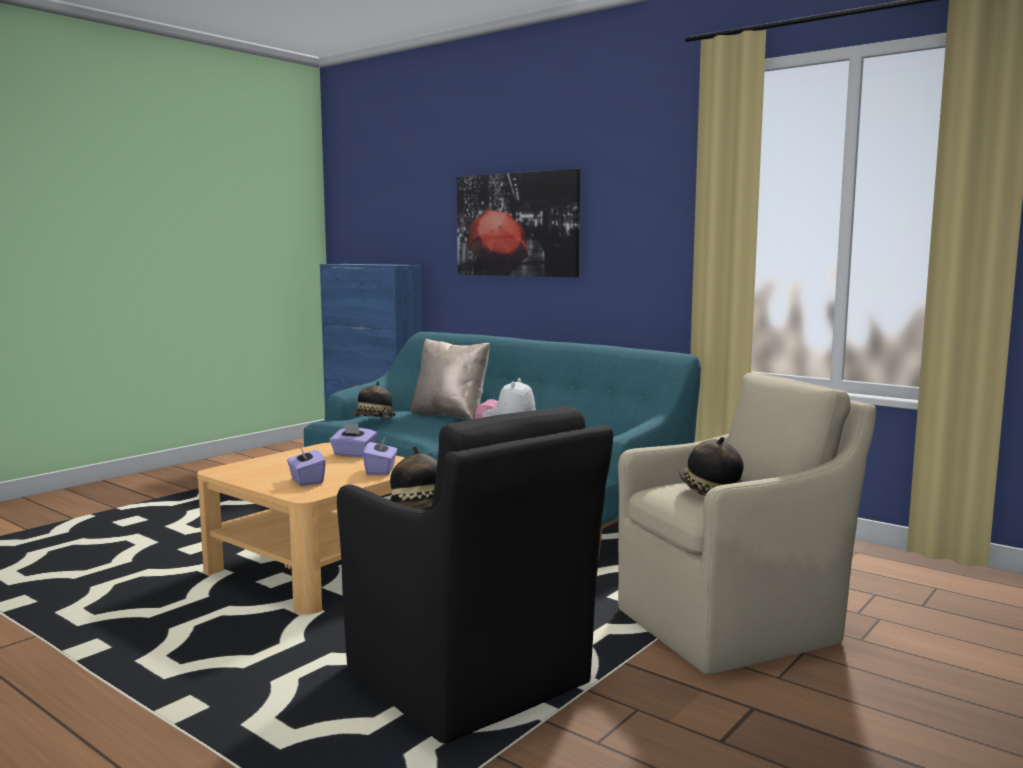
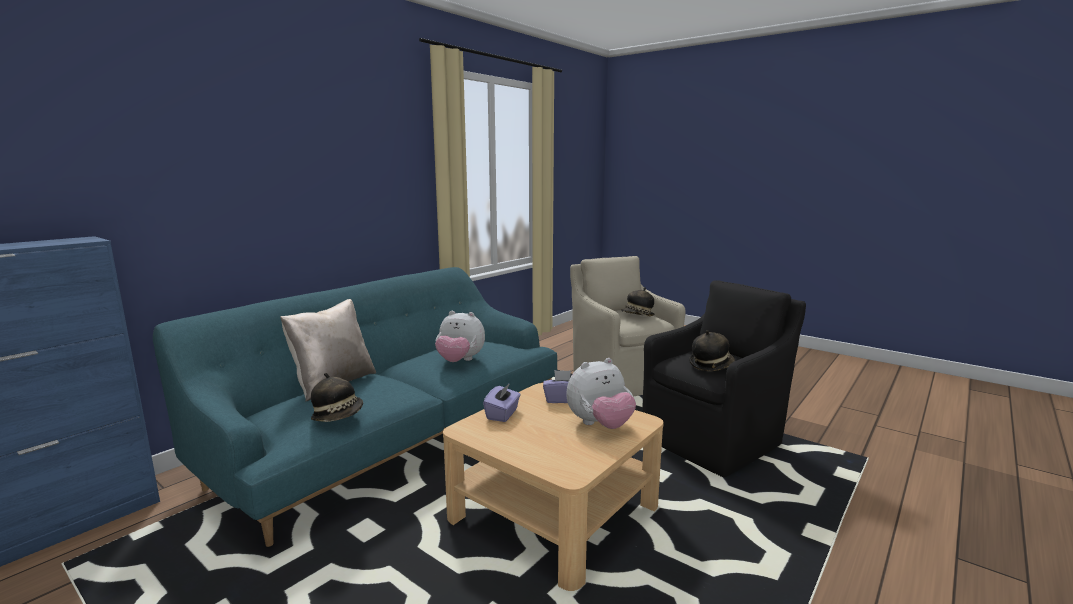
camera: 90 degrees left, 5 degrees up
(306, 480) = (600, 425): purple tissue box -> plush toy
(517, 225) = (254, 177): picture -> none

